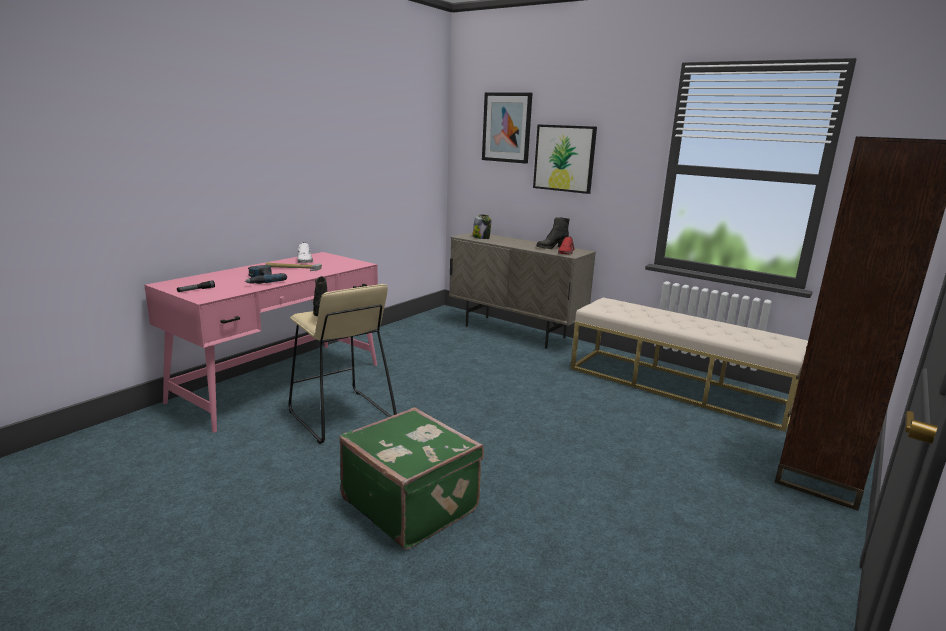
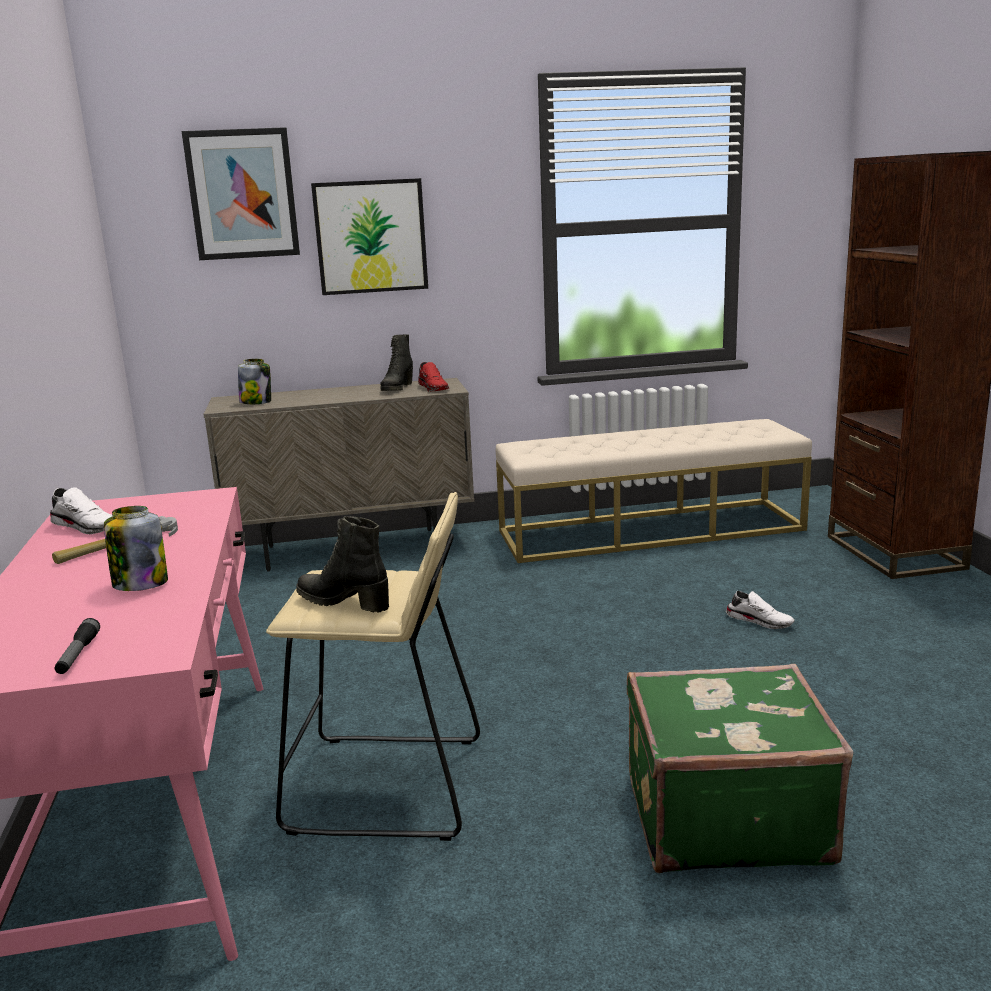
camera: 45 degrees left, 0 degrees up
(261, 280) = (140, 584): power drill -> jar
(628, 453) = (760, 621): none -> white shoe

